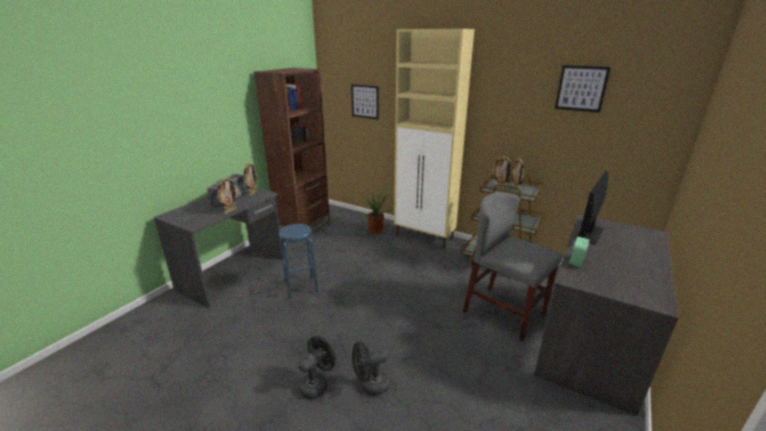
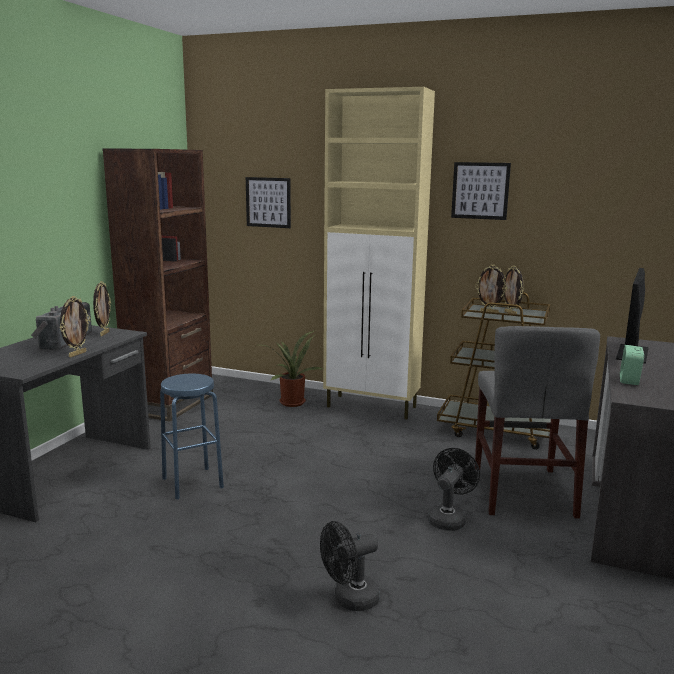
camera: 10 degrees left, 10 degrees down
(317, 384) = (261, 607): black fan -> black fan (449, 518)
(504, 312) = (522, 491): grey chair -> grey chair turned 120 degrees counterclockwise
(581, 88) = (587, 167): picture -> picture (480, 190)

